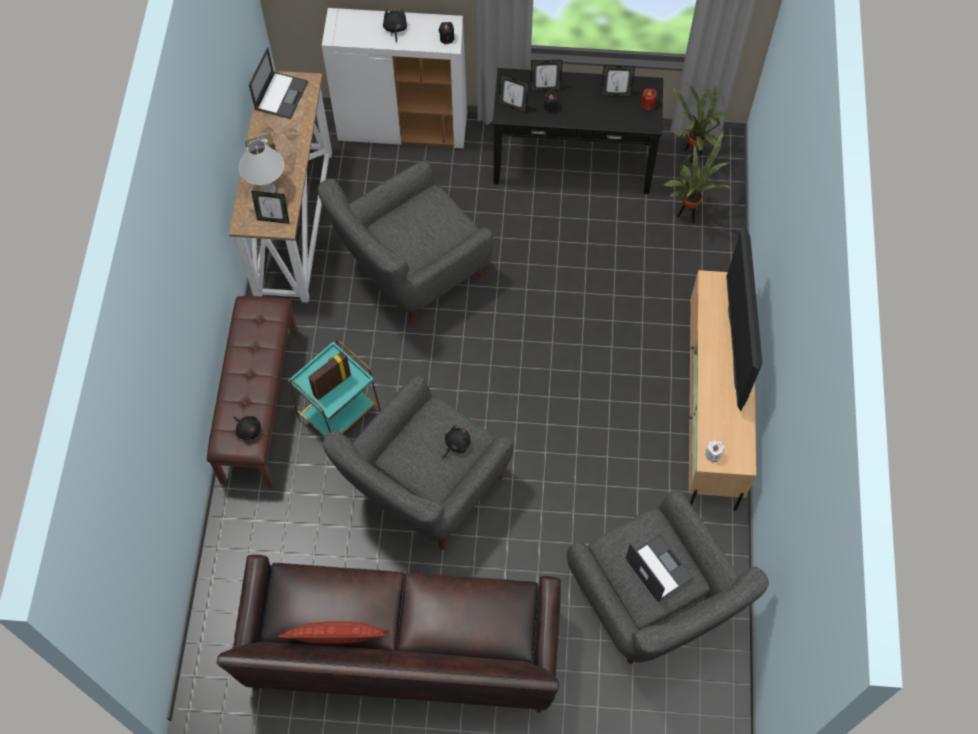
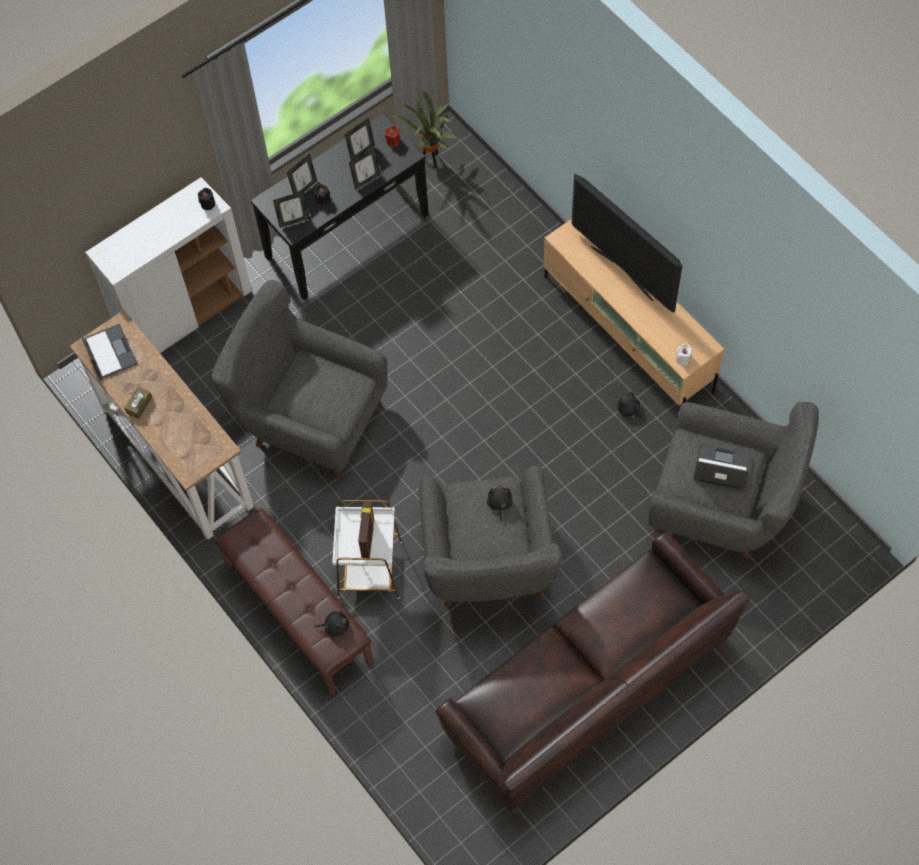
camera: 40 degrees left, 0 degrees up
(267, 189) = (178, 432): white table lamp -> none
(273, 219) = (209, 449): picture frame -> picture frame (366, 180)
(337, 639) = (556, 709): pillow -> none
(339, 417) = (369, 570): turquoise side table -> white side table
(395, 29) = (158, 227): black plush toy -> black plush toy (629, 410)
(411, 272) = (310, 417): grey armchair -> grey armchair turned 105 degrees clockwise
(688, 215) = (473, 208): potted plant -> none

